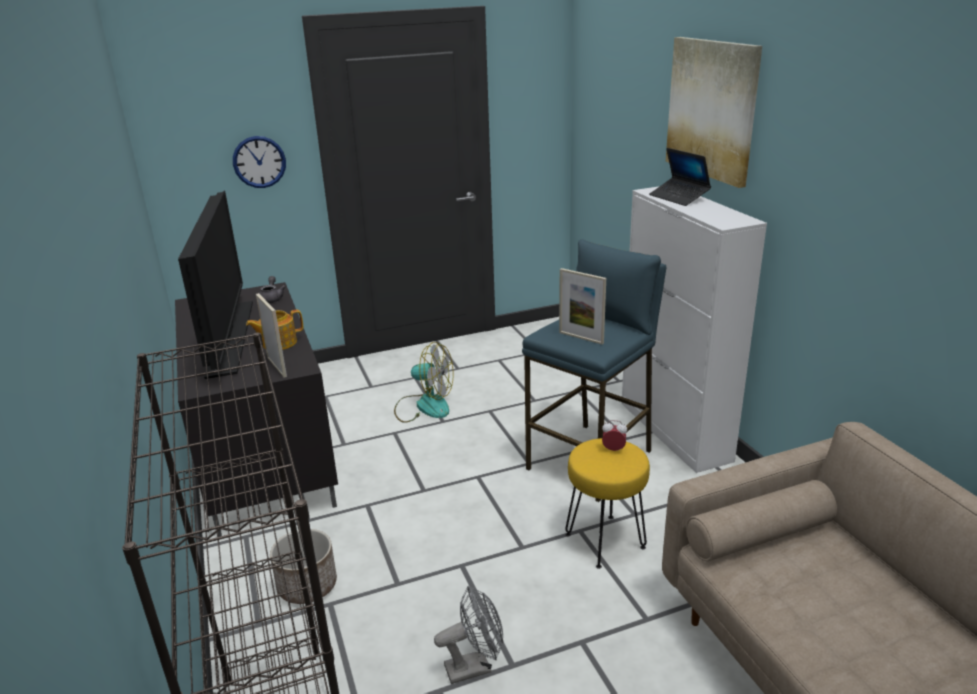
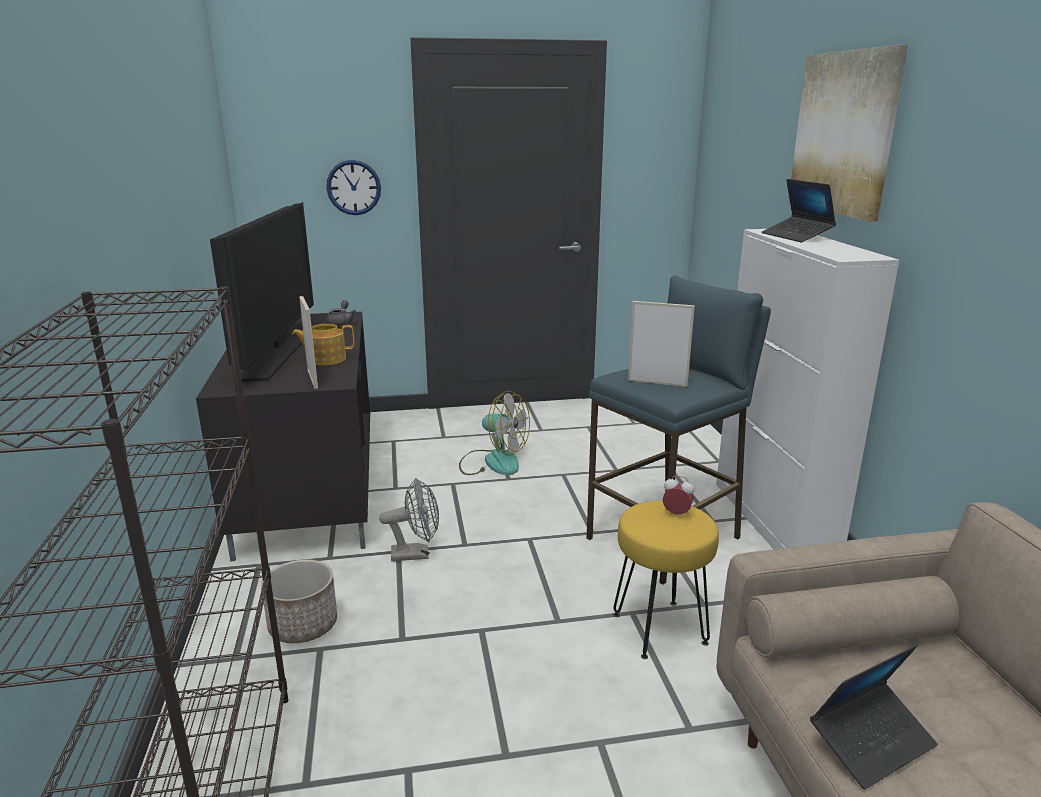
camera: 10 degrees right, 5 degrees down
(475, 666) = (460, 748): grey fan -> grey fan (416, 554)
(581, 338) = (657, 383): picture frame -> picture frame turned 150 degrees clockwise
(790, 613) = (871, 742): none -> laptop

